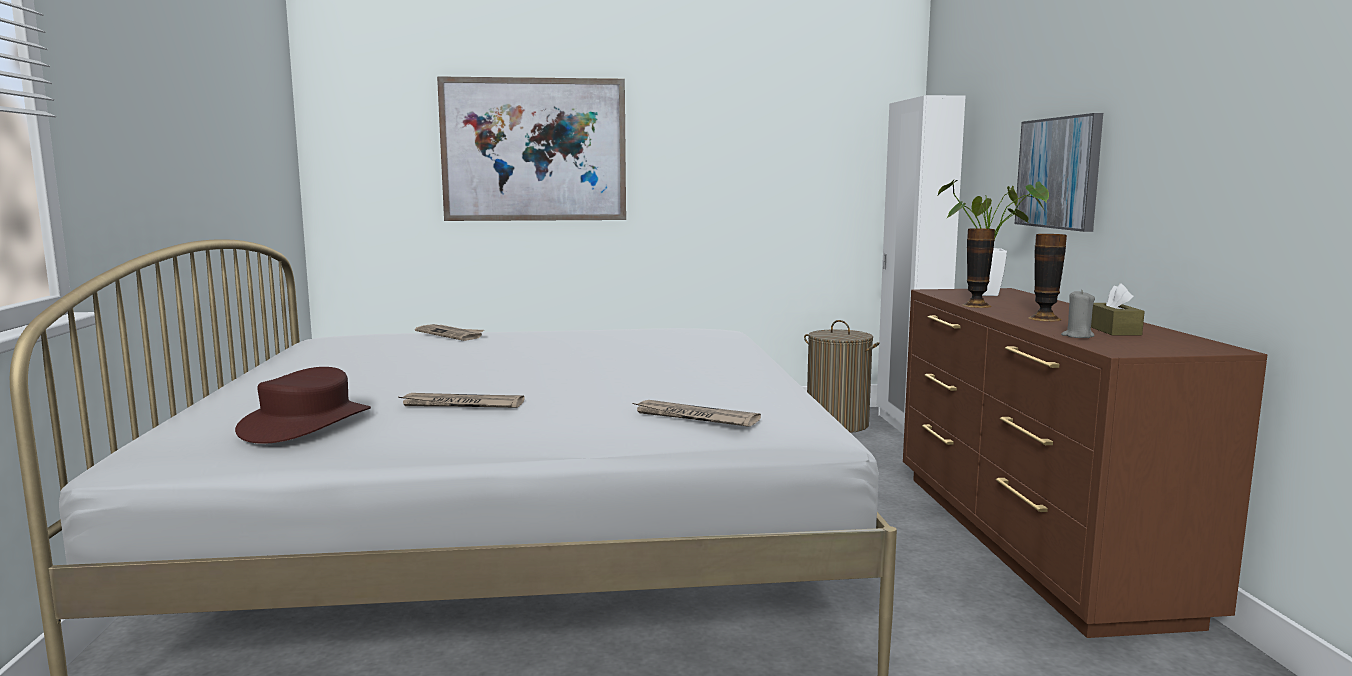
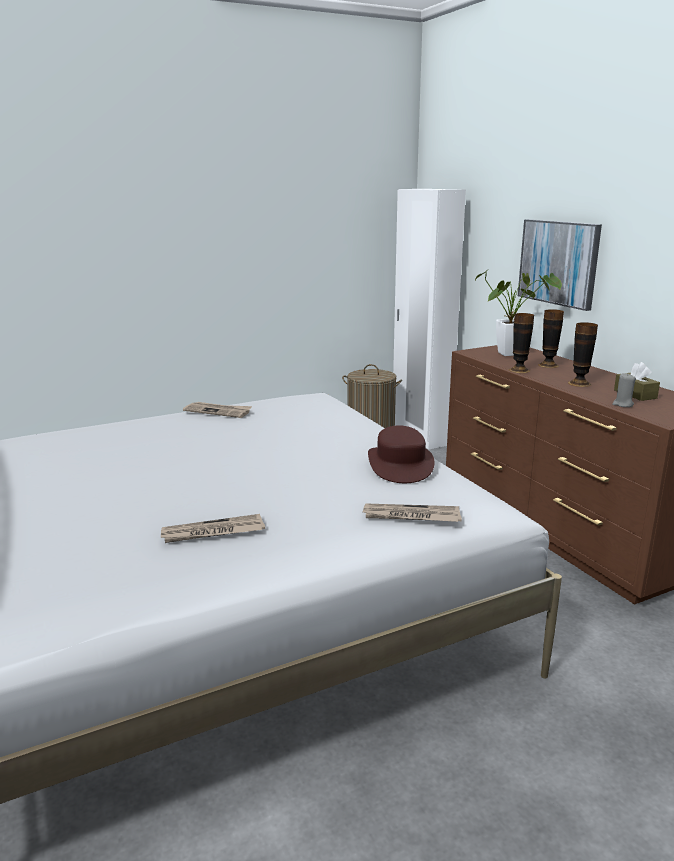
camera: 20 degrees left, 10 degrees up
(307, 423) = (99, 584): brown hat -> brown hat (400, 464)
(450, 334) = (100, 432): newspaper -> newspaper (218, 411)
(534, 150) = (107, 237): picture -> none
(1026, 304) = (548, 365): none -> vase

